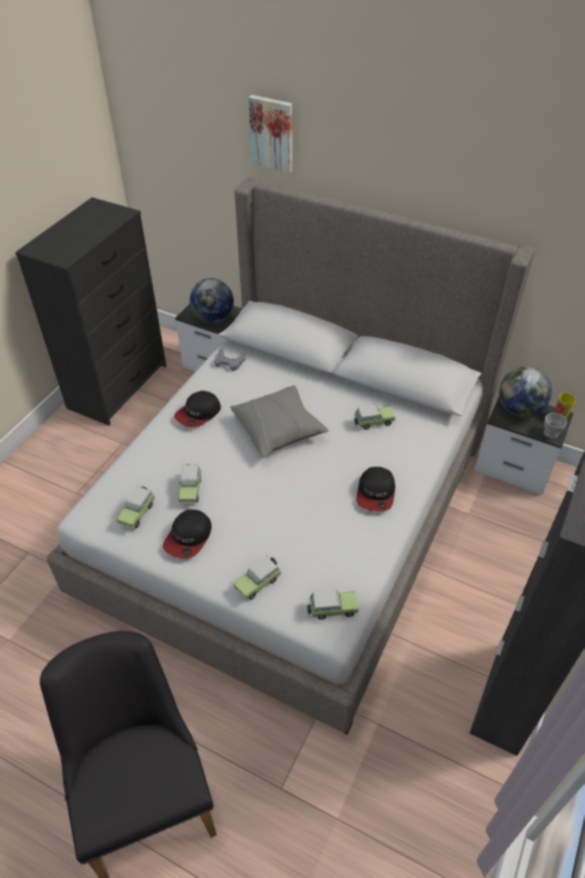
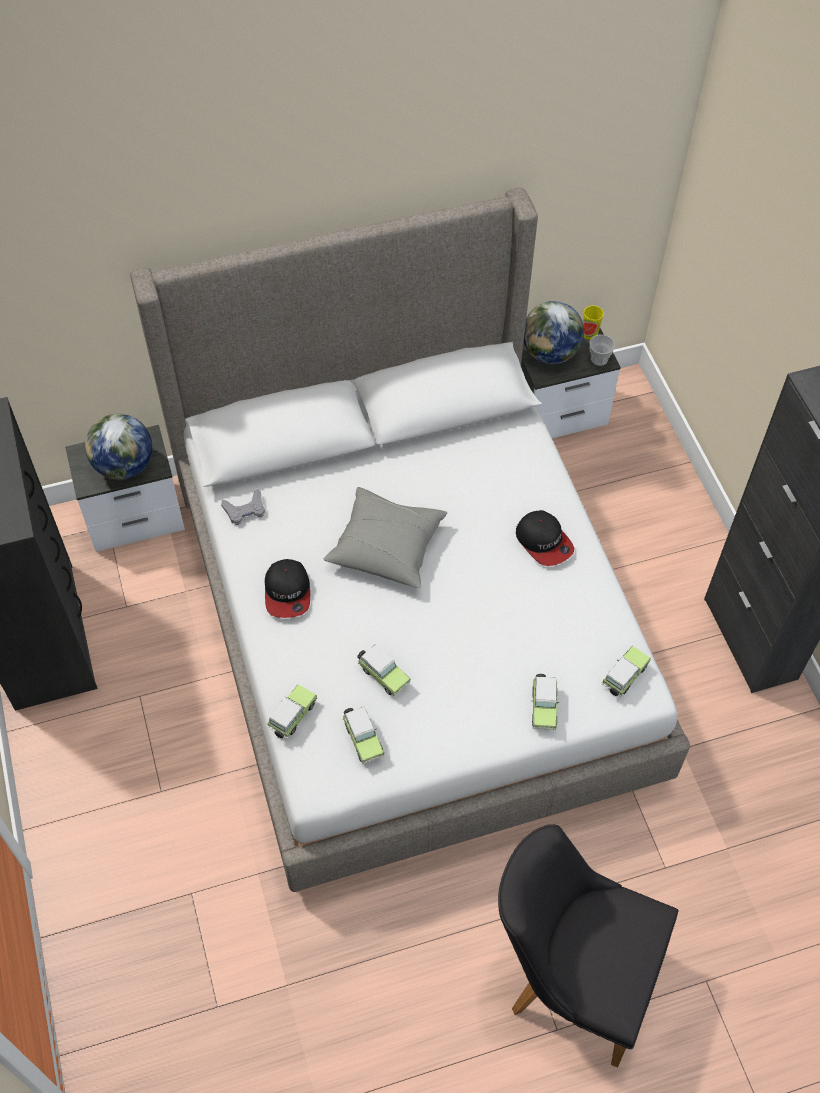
camera: 45 degrees left, 10 degrees up
(188, 537) = (436, 721): cap -> none
(272, 133) = (151, 207): picture -> none
(372, 422) = (463, 470): toy car -> toy car (292, 717)

